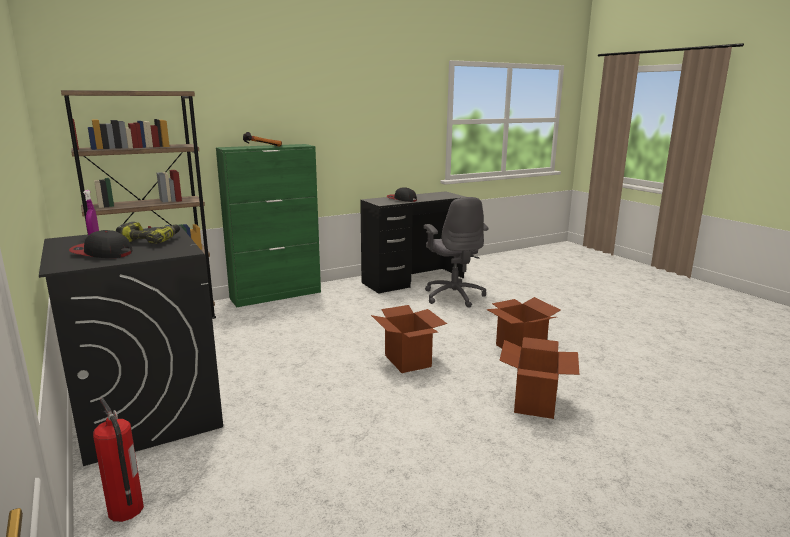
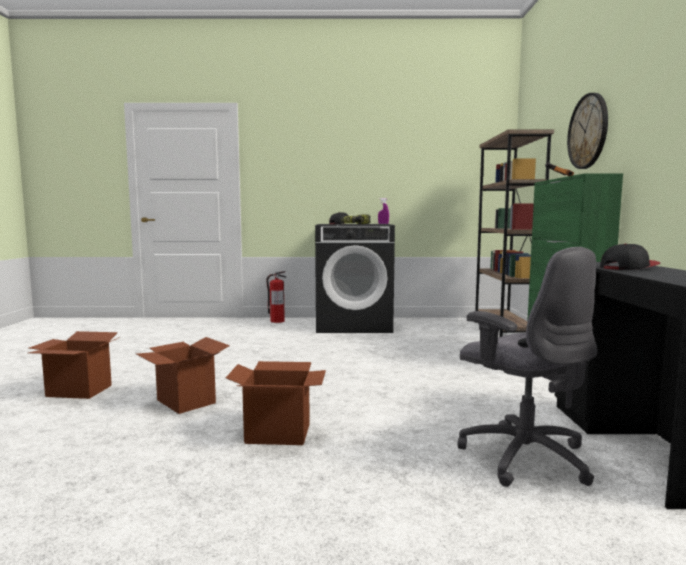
camera: 120 degrees right, 10 degrees down
(244, 104) = (588, 131): none -> wall clock
(408, 361) = (331, 379): cardboard box -> cardboard box (79, 391)
(454, 296) = (523, 456): grey office chair -> grey office chair turned 135 degrees counterclockwise

